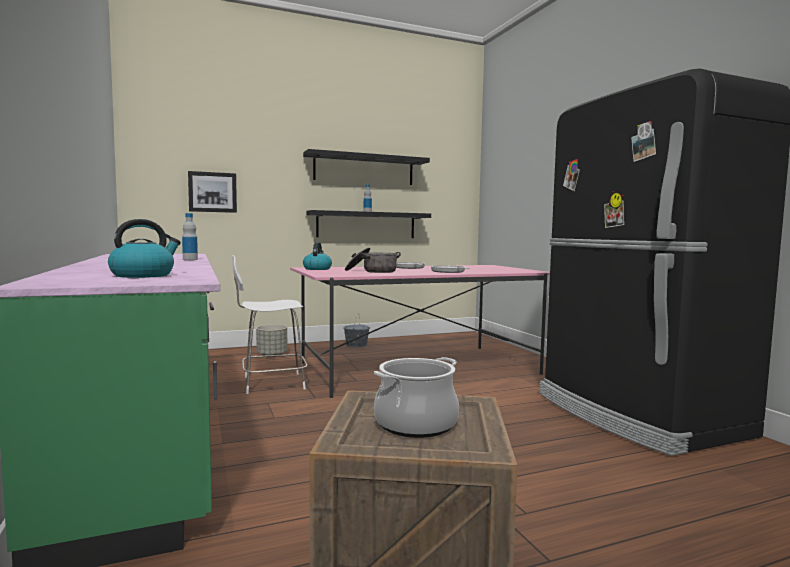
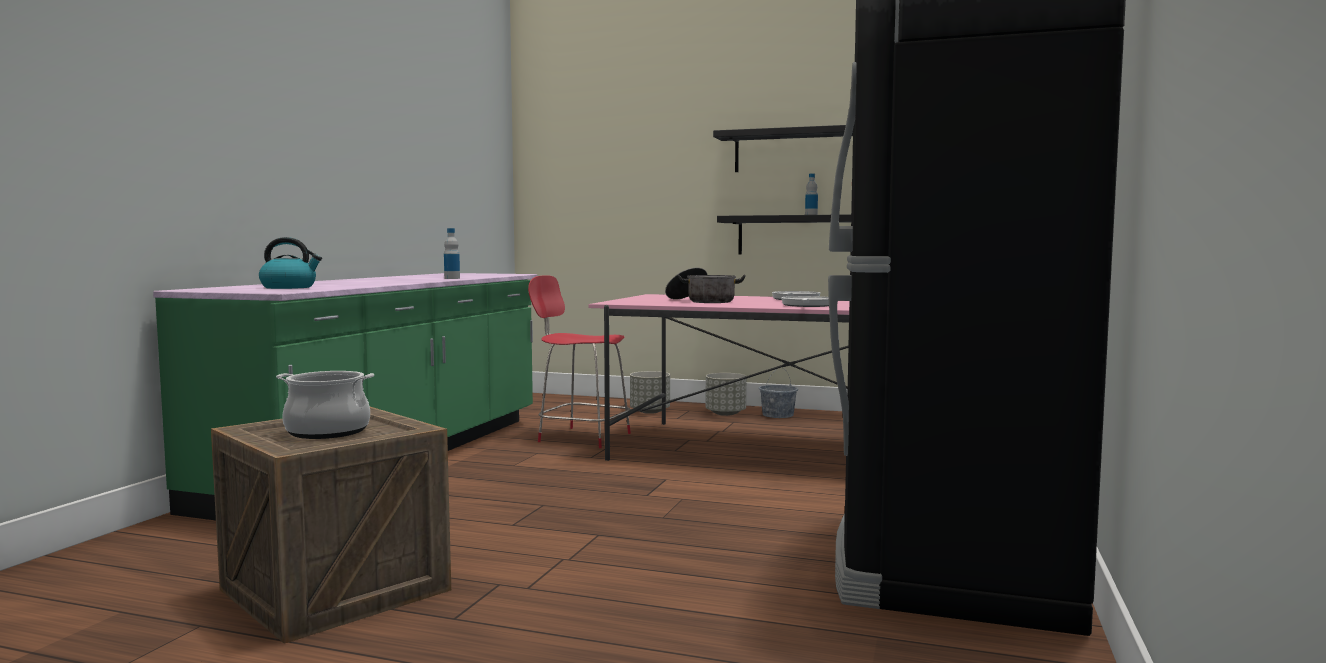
camera: 40 degrees right, 0 degrees up
(212, 192) = (609, 197): picture -> none
(271, 383) = (581, 437): white chair -> red chair
(317, 269) = (659, 296): kettle -> none
(324, 349) = (725, 413): none -> grey planter

